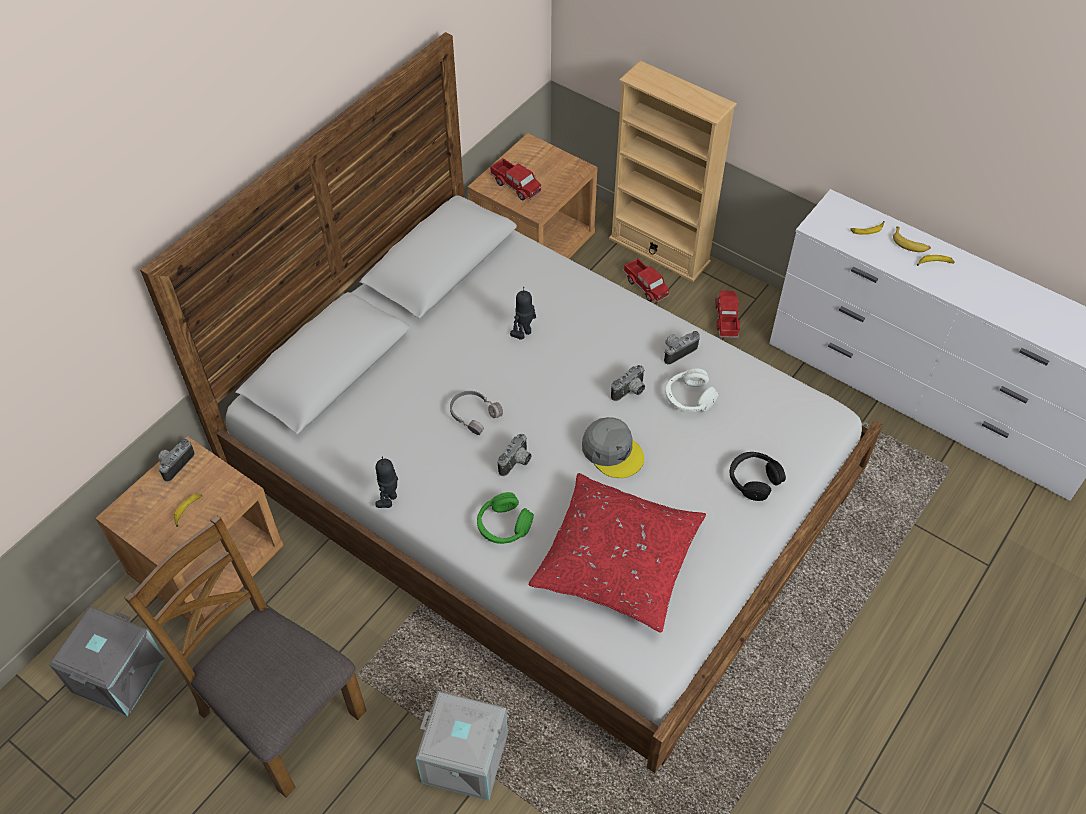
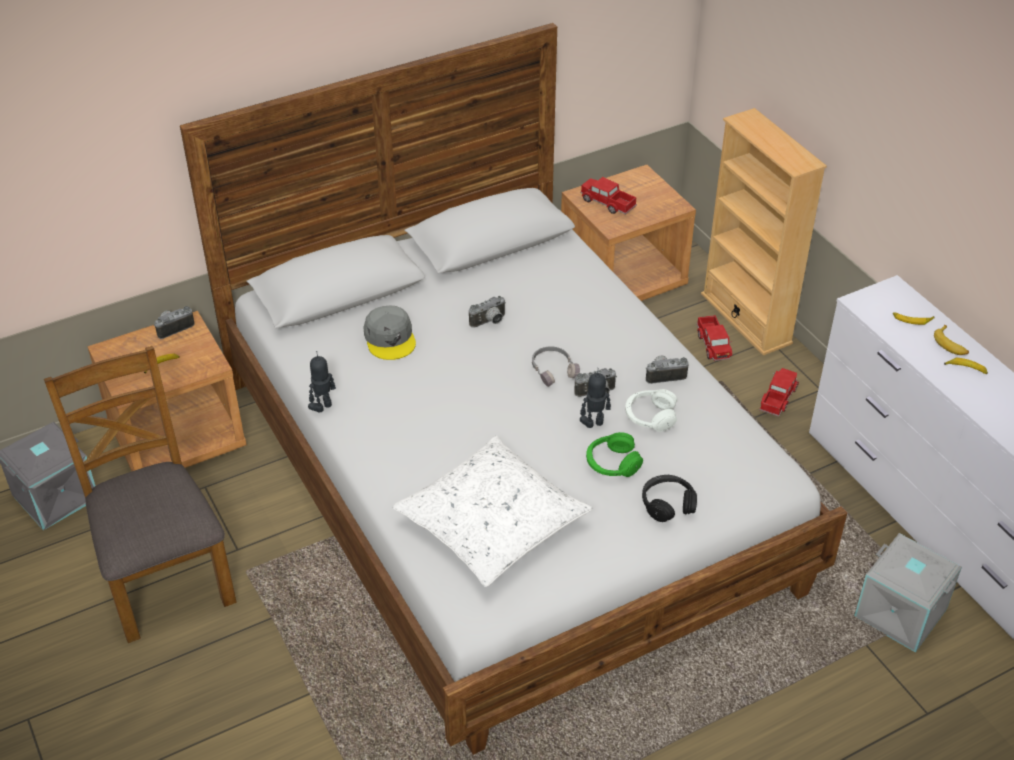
camera: 25 degrees right, 10 degrees down
(464, 760) = (295, 675): grey storage box -> grey storage box (899, 613)
(474, 414) = (440, 365): grey headphones -> grey headphones (553, 370)
(503, 525) = (408, 459): green headphones -> green headphones (612, 463)
(516, 185) = (607, 203): toy truck -> toy truck turned 150 degrees clockwise
(517, 463) = (452, 415): camera -> camera (489, 322)
(523, 334) = (528, 317): toy robot -> toy robot (594, 423)
(612, 451) = (546, 435): grey cap -> grey cap (390, 338)
(617, 560) = (491, 522): red pillow -> white pillow

